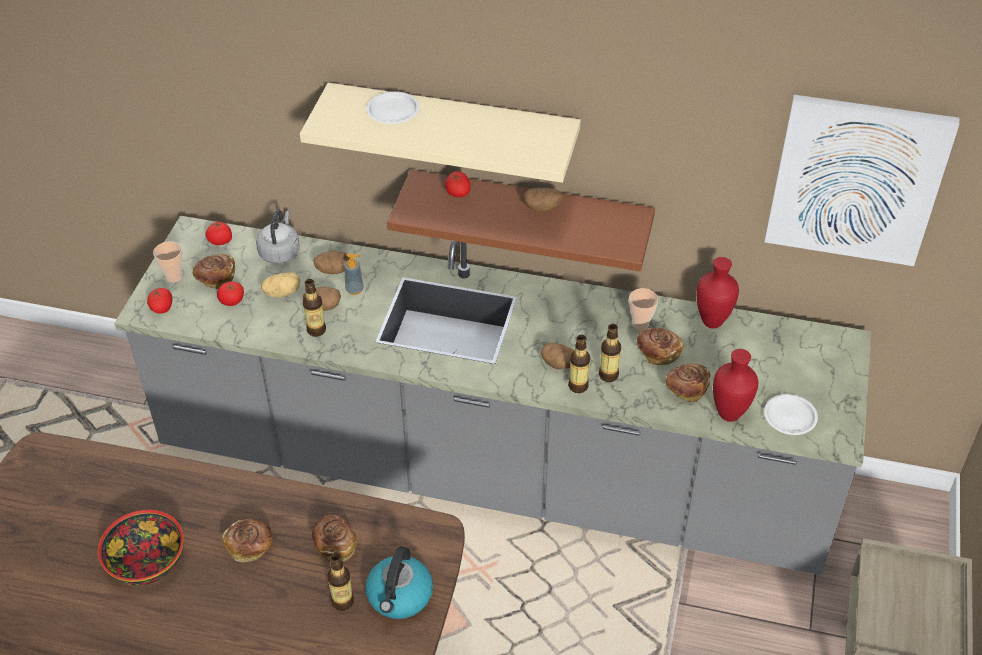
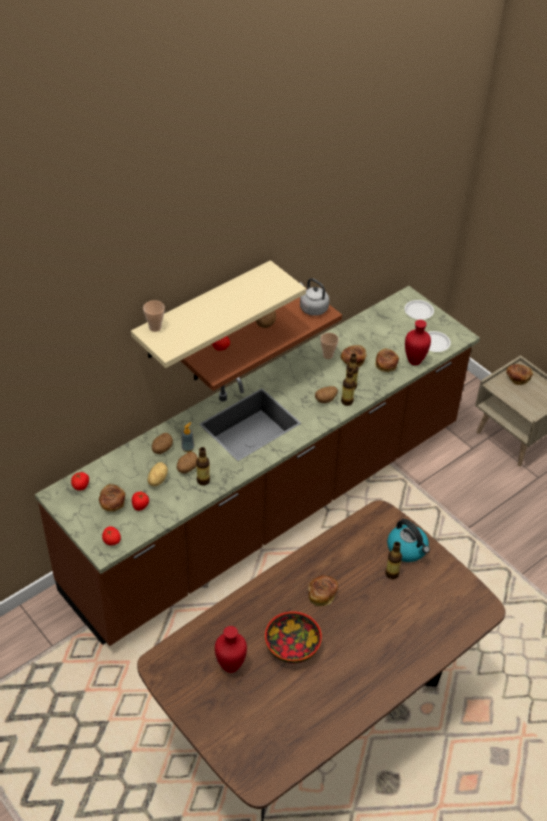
camera: 55 degrees left, 0 degrees up
(174, 276) = (89, 522): cup -> cup (155, 327)
(280, 252) = (121, 464): grey kettle -> grey kettle (312, 308)
(335, 545) = (352, 558): bread -> bread (517, 378)
(393, 112) = (188, 319): white plate -> white plate (419, 311)
(491, 471) = (270, 507): grey counter -> brown counter
(713, 322) = (352, 330): red vase -> red vase (231, 666)
(856, 180) = (394, 208): picture -> none

